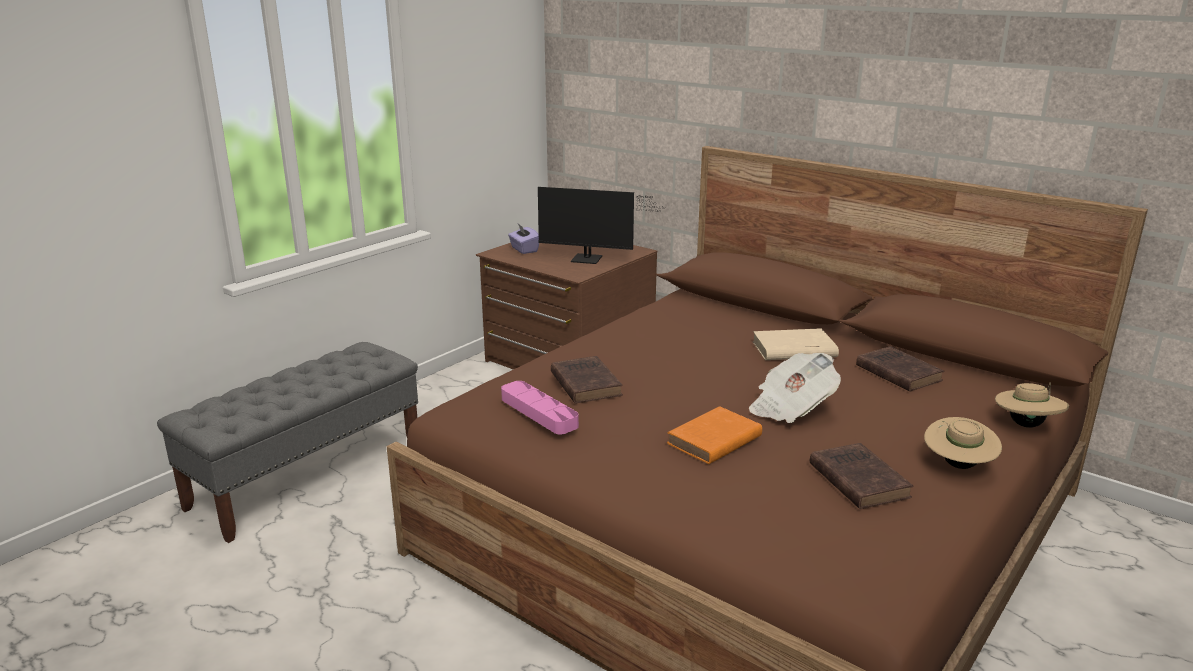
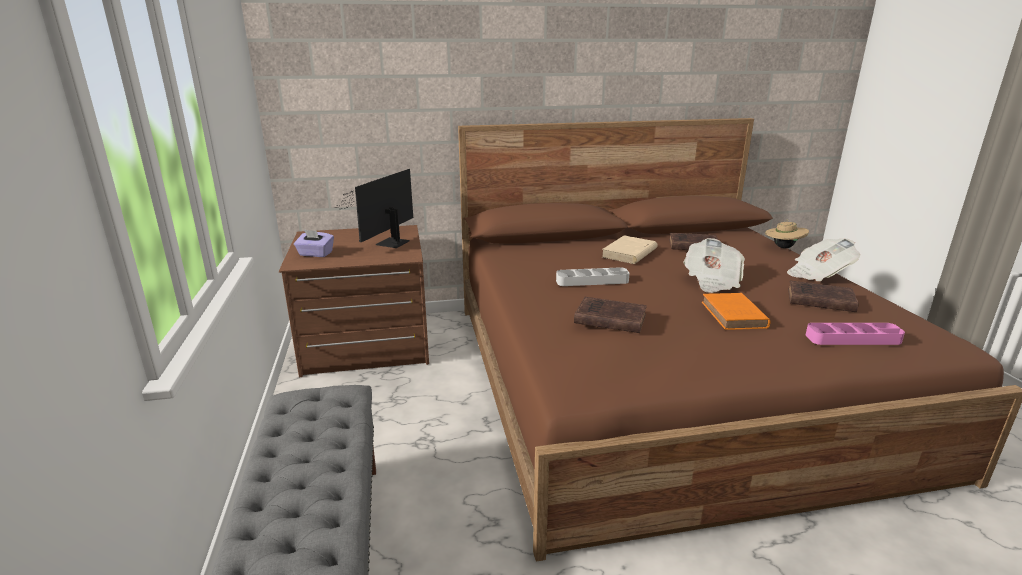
camera: 50 degrees left, 0 degrees up
(539, 412) = (636, 350): pink tray -> pink tray (852, 338)
(591, 259) = (389, 244): monitor -> monitor turned 150 degrees clockwise
(673, 355) = (592, 281): none -> grey tray
(958, 465) = (818, 274): beige hat -> newspaper

